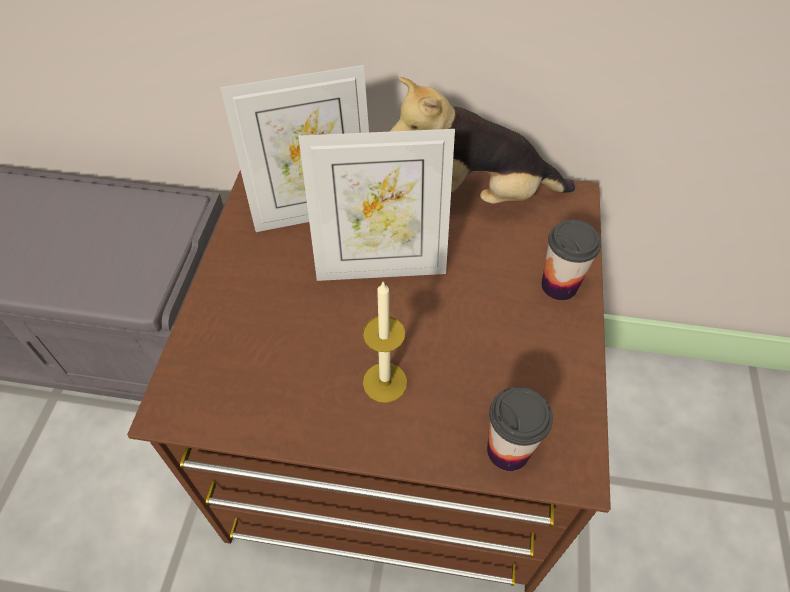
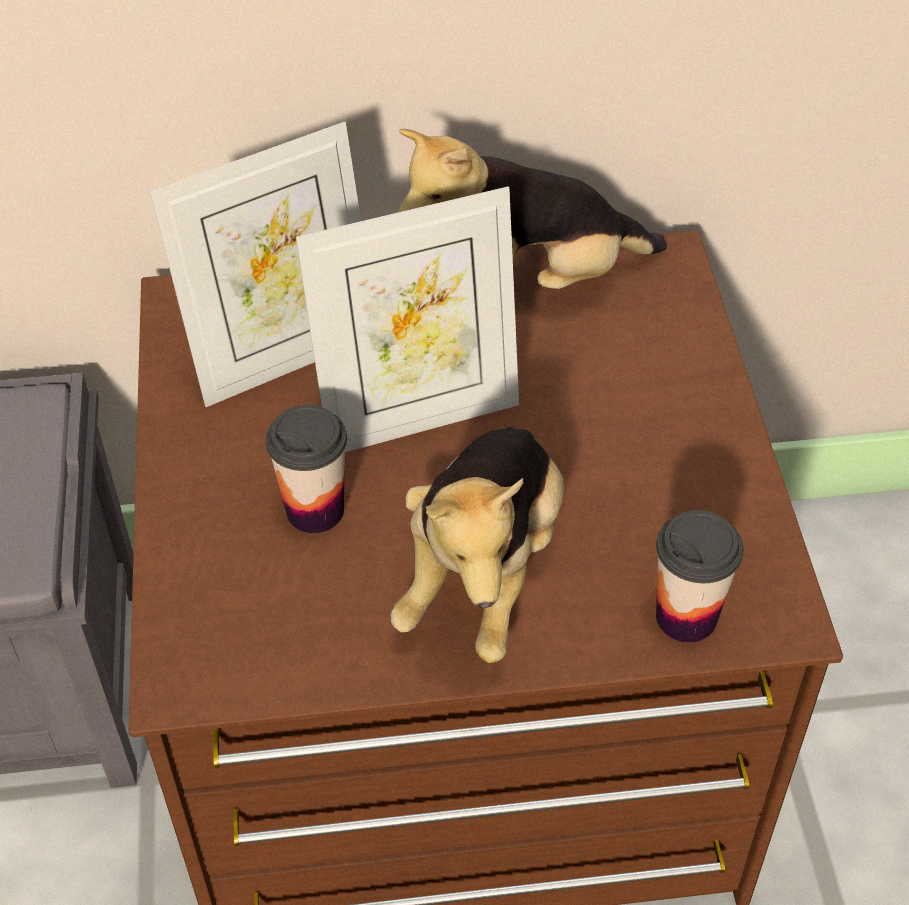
camera: 15 degrees left, 5 degrees down
(385, 382) = (484, 571): candle -> plush toy
(559, 285) = (686, 386): cup -> cup (315, 510)

